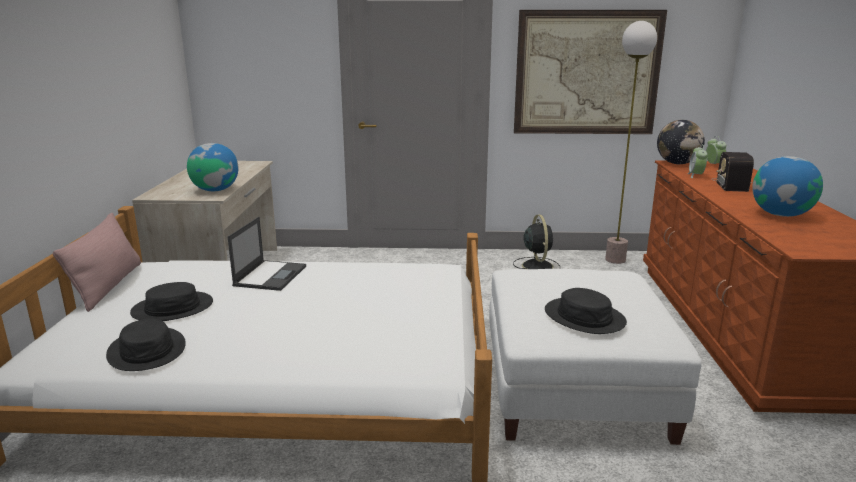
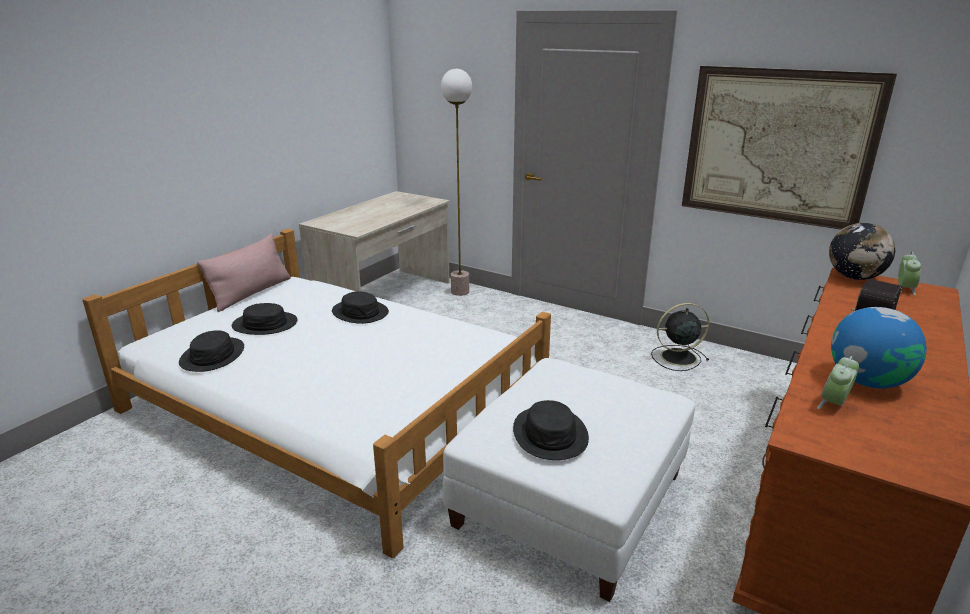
camera: 30 degrees right, 5 degrees up
(215, 190) = (365, 225): globe -> none
(270, 275) = (360, 312): laptop -> black hat
(537, 265) = (677, 357): black fan -> black fan turned 120 degrees counterclockwise
(615, 260) = (778, 373): floor lamp -> floor lamp (459, 291)
(696, 176) = (848, 300): alarm clock -> alarm clock (833, 404)

